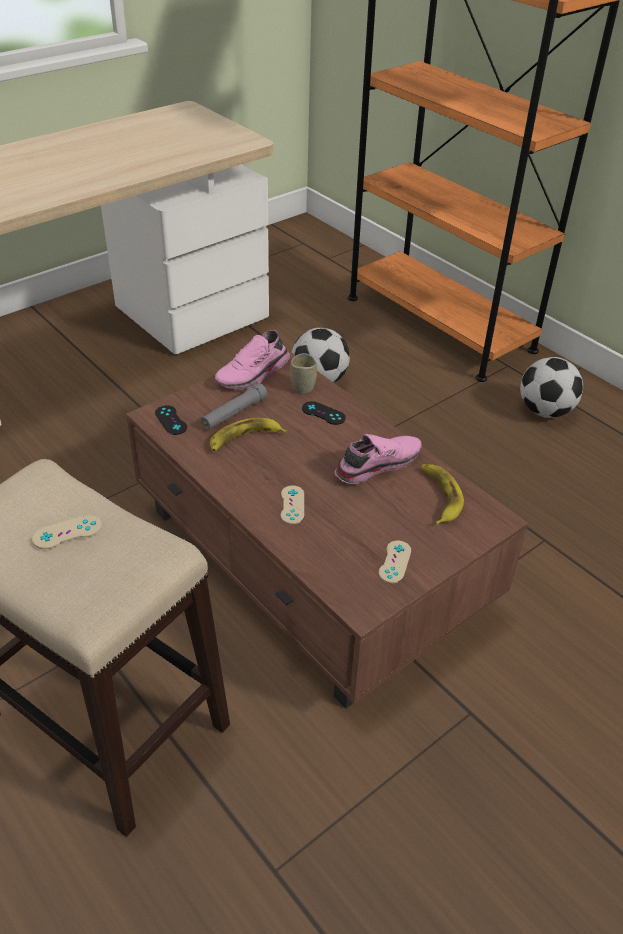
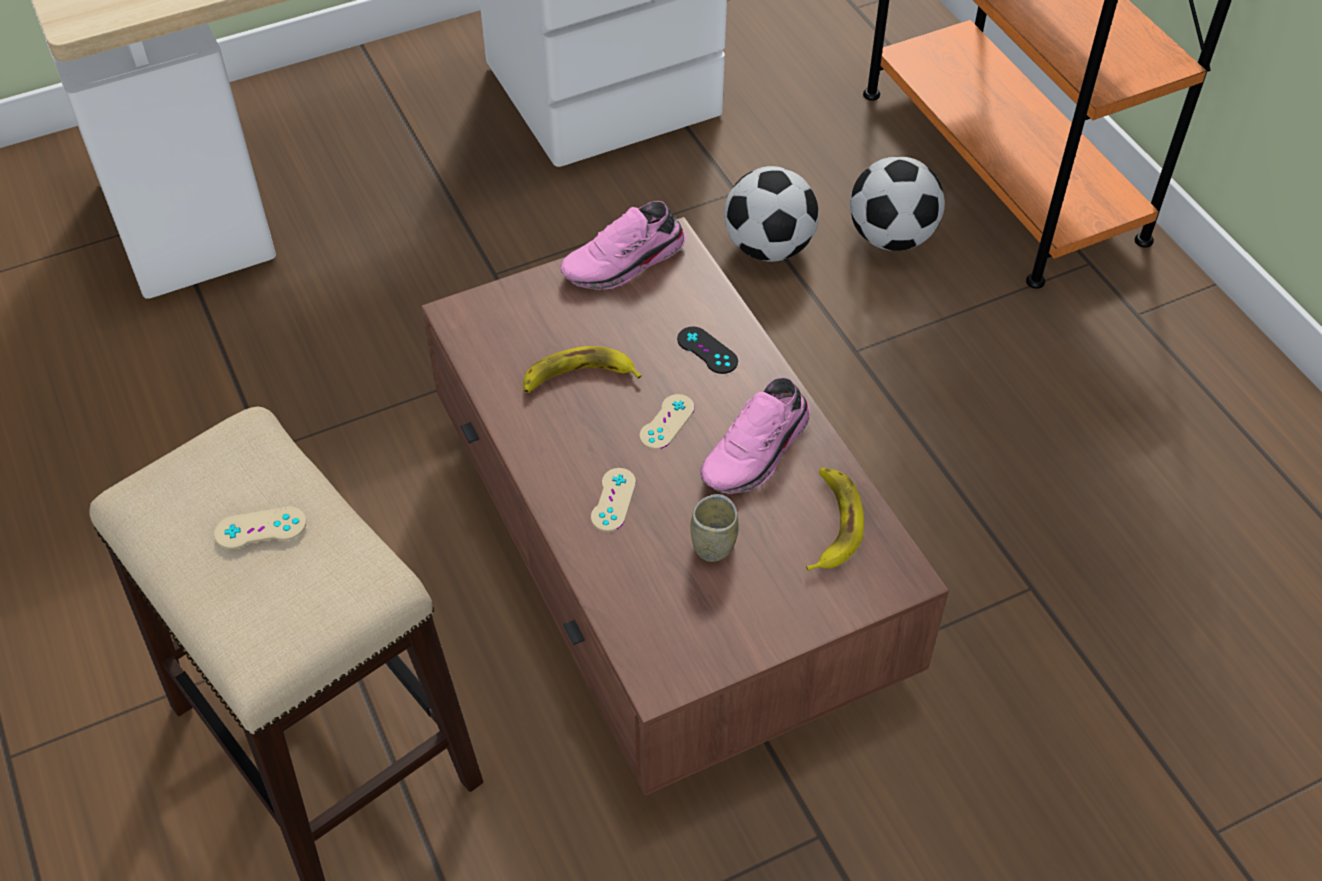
camera: 15 degrees right, 10 degrees up
(171, 420) = (481, 328): black game controller -> none
(234, 413) = (575, 330): grey flashlight -> none
(302, 387) = (691, 299): cup -> cup (713, 545)
(377, 464) = (758, 452): pink shoe -> pink shoe turned 150 degrees clockwise
(395, 562) = (729, 618): beige game controller -> beige game controller (667, 422)
(545, 411) = (1121, 360): football -> football (892, 237)

